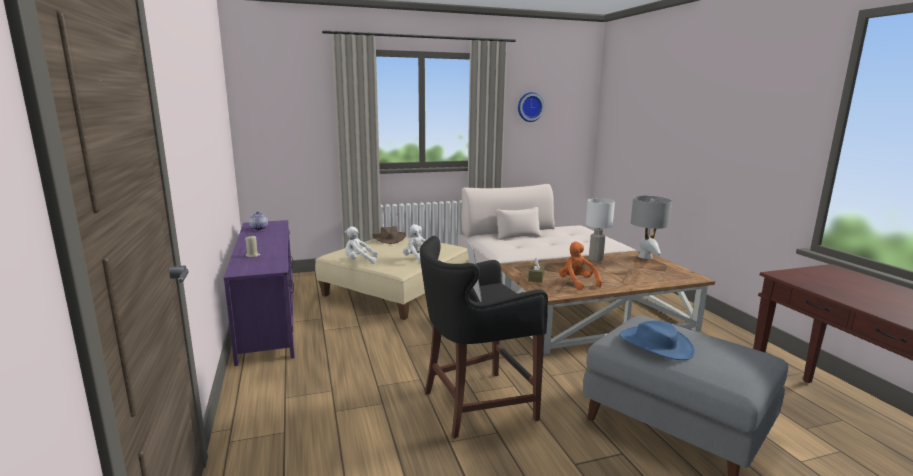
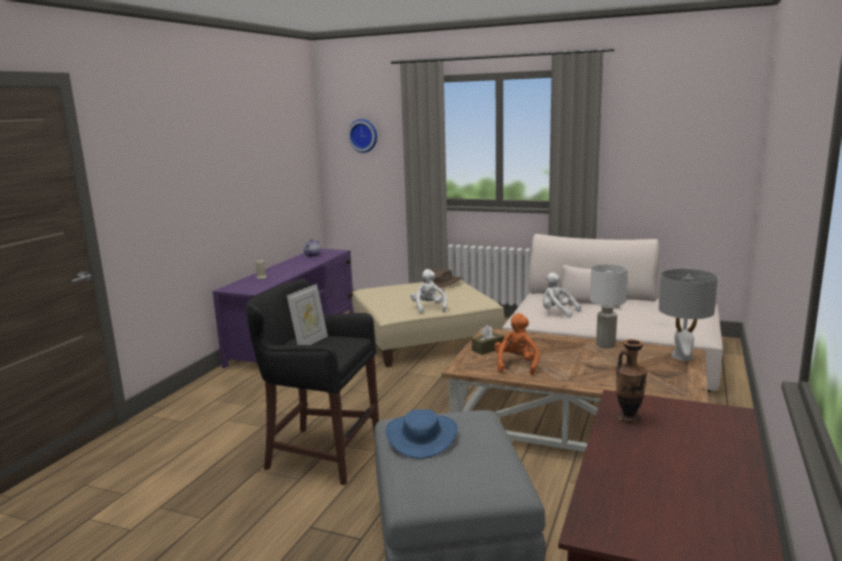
camera: 40 degrees right, 0 degrees up
(359, 261) = (376, 300): white plush toy -> white plush toy (557, 312)
(529, 107) = (644, 134): wall clock -> wall clock (363, 135)
(813, 283) = (628, 418): none -> vase

